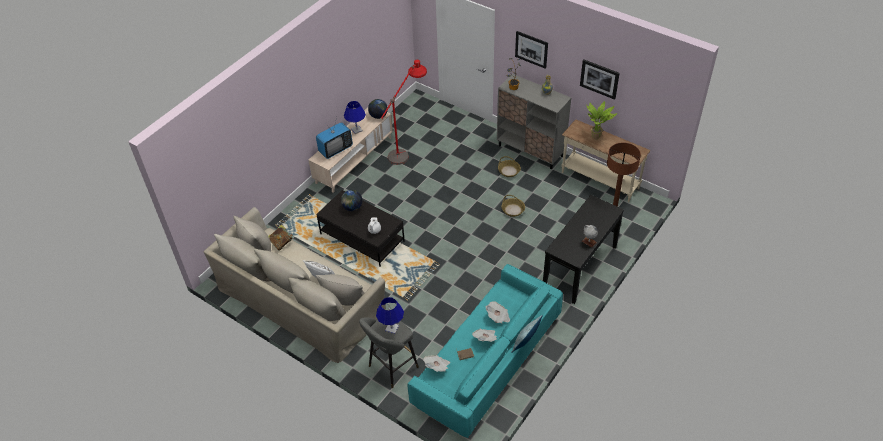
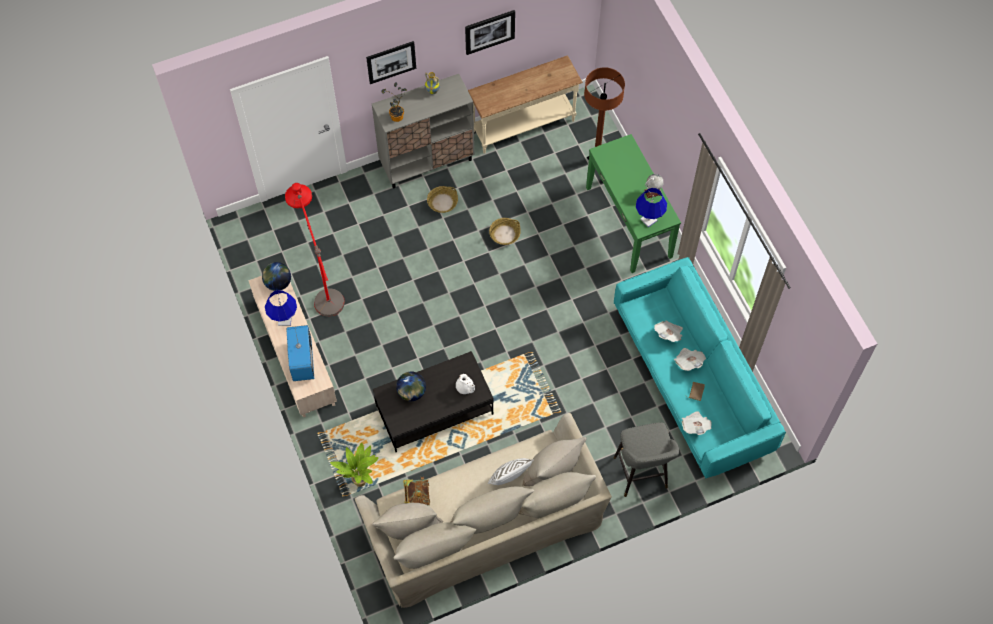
camera: 60 degrees left, 15 degrees up
(391, 328) = (648, 439): blue table lamp -> blue table lamp (648, 220)
(525, 342) = (730, 327): pillow -> none
(580, 267) = (629, 222): black console table -> green console table
(597, 137) = (511, 88): potted plant -> potted plant (361, 480)

